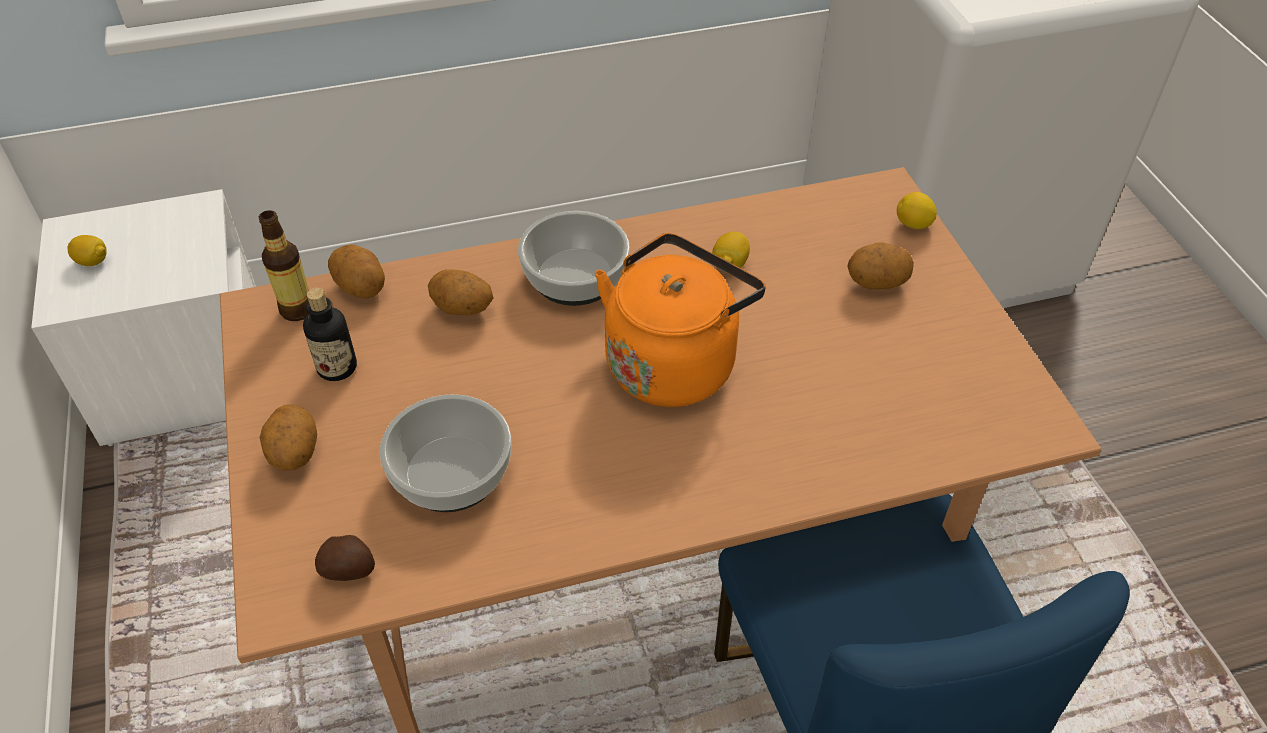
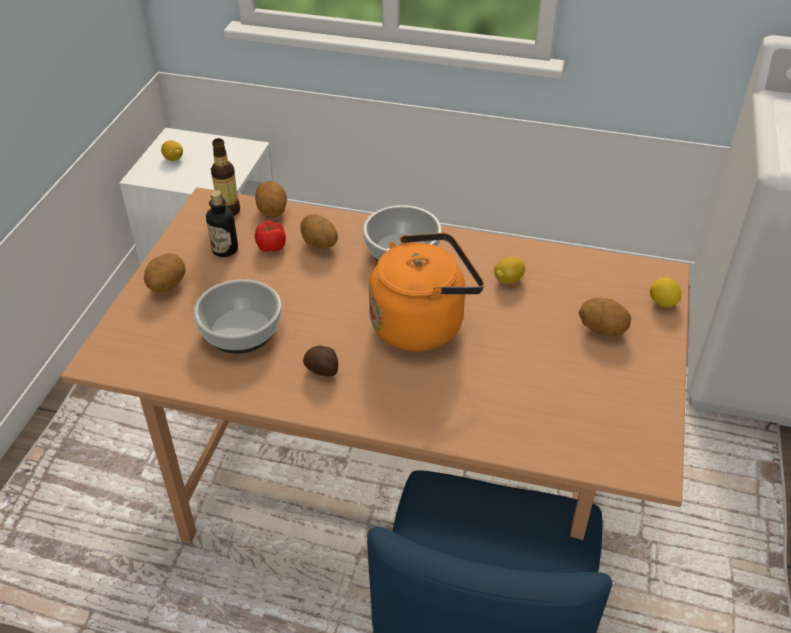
camera: 30 degrees right, 5 degrees down
(349, 570) = (147, 357): potato -> potato (323, 370)
(398, 337) = (271, 246): none -> tomato

